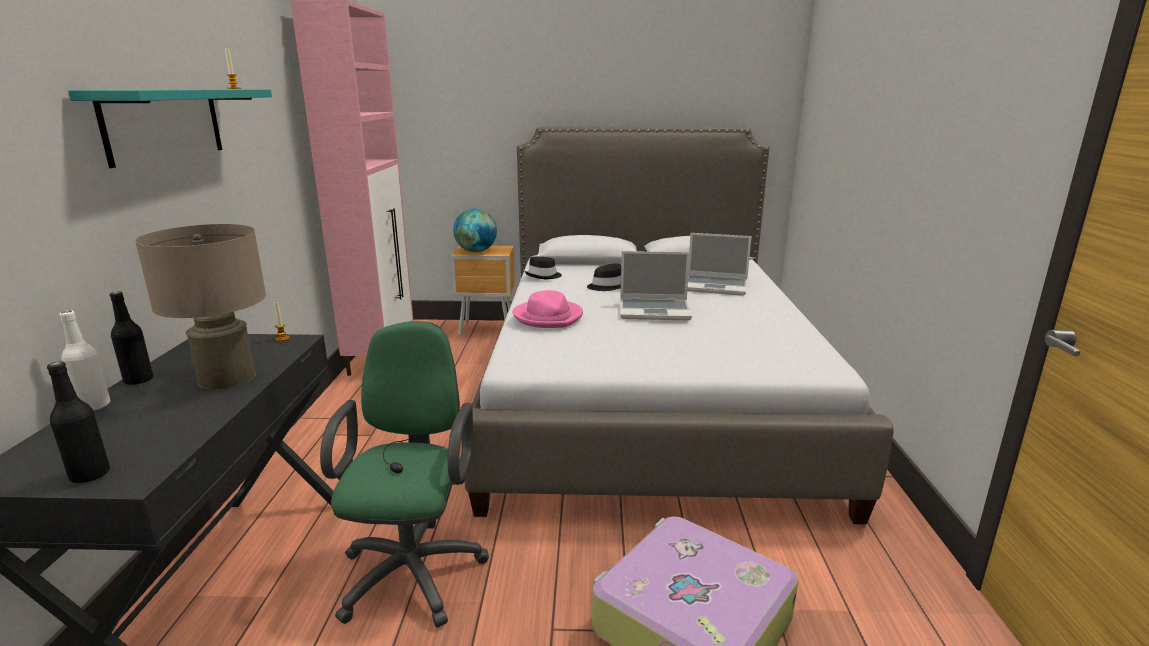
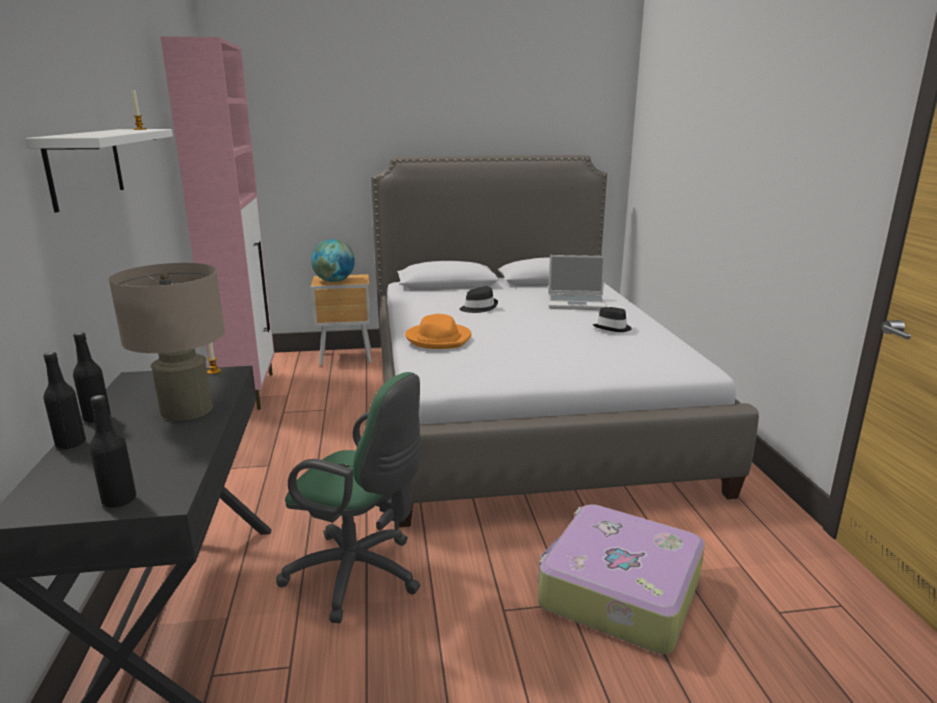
camera: 10 degrees left, 0 degrees up
(94, 406) = (71, 444): white bottle -> black bottle
(164, 124) = (85, 166): turquoise shelf -> white shelf
(414, 568) = (360, 576): green office chair -> green office chair turned 120 degrees clockwise
(543, 276) = (413, 302): black hat -> black hat (613, 328)
(548, 317) = (439, 339): pink hat -> orange hat
(655, 311) = (533, 328): laptop -> none

